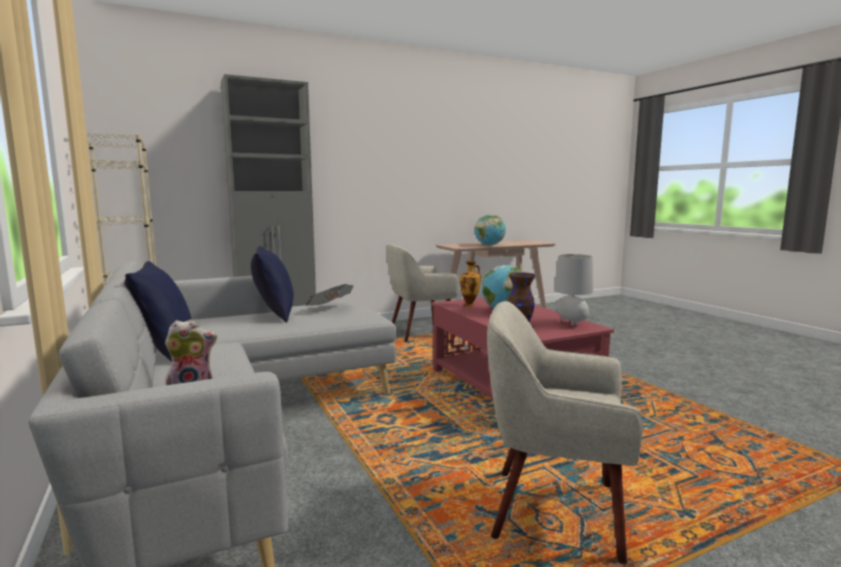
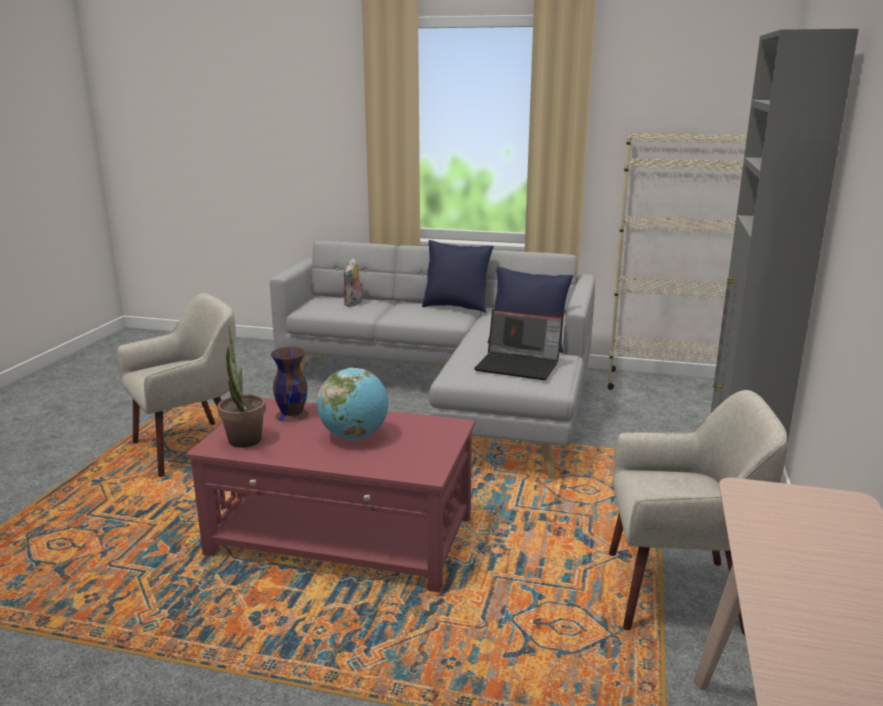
camera: 130 degrees right, 10 degrees up
(329, 308) = (519, 366): newspaper -> laptop
(420, 333) = (676, 593): beige armchair -> beige armchair turned 75 degrees clockwise
(470, 305) = (417, 432): vase -> none
(489, 245) = (779, 560): globe -> none
(571, 323) = (244, 444): grey table lamp -> potted plant

